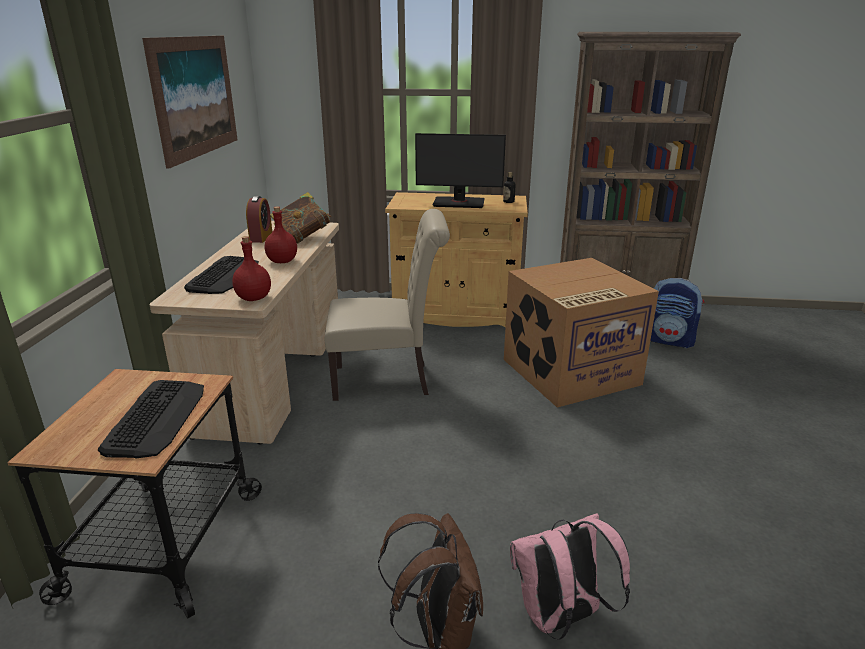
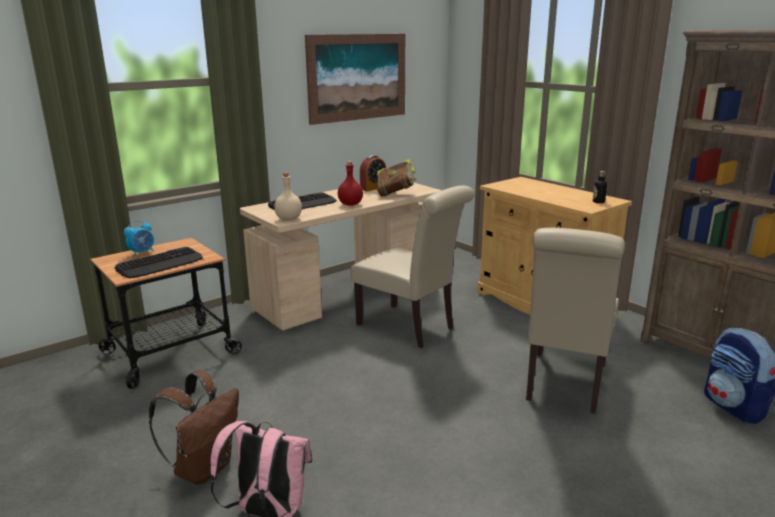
camera: 45 degrees right, 5 degrees down
(87, 416) = (142, 253): none -> alarm clock
(253, 298) = (288, 219): red bottle -> beige bottle
(459, 203) = (550, 193): monitor -> none
(570, 373) = (564, 385): cardboard box -> beige chair

